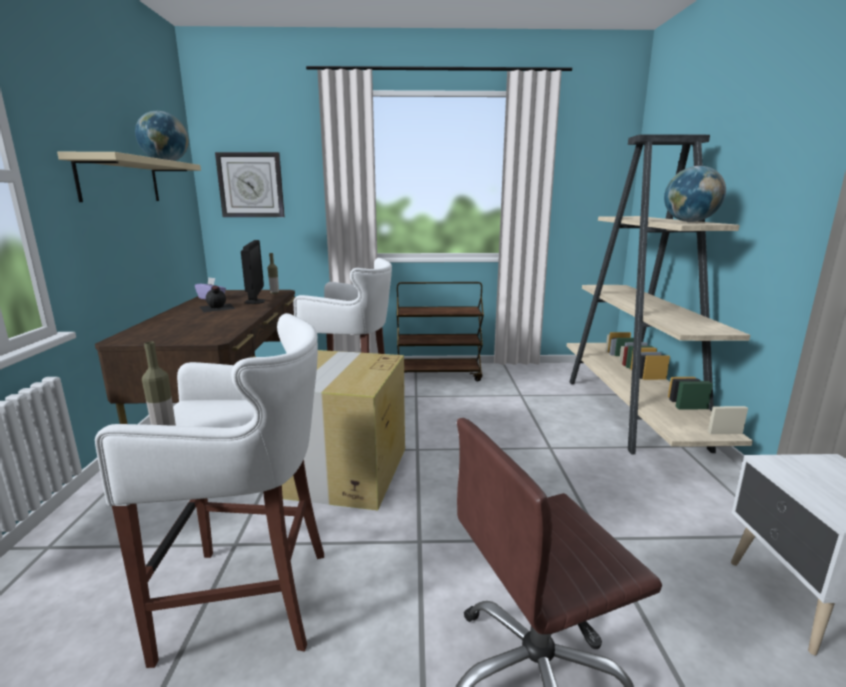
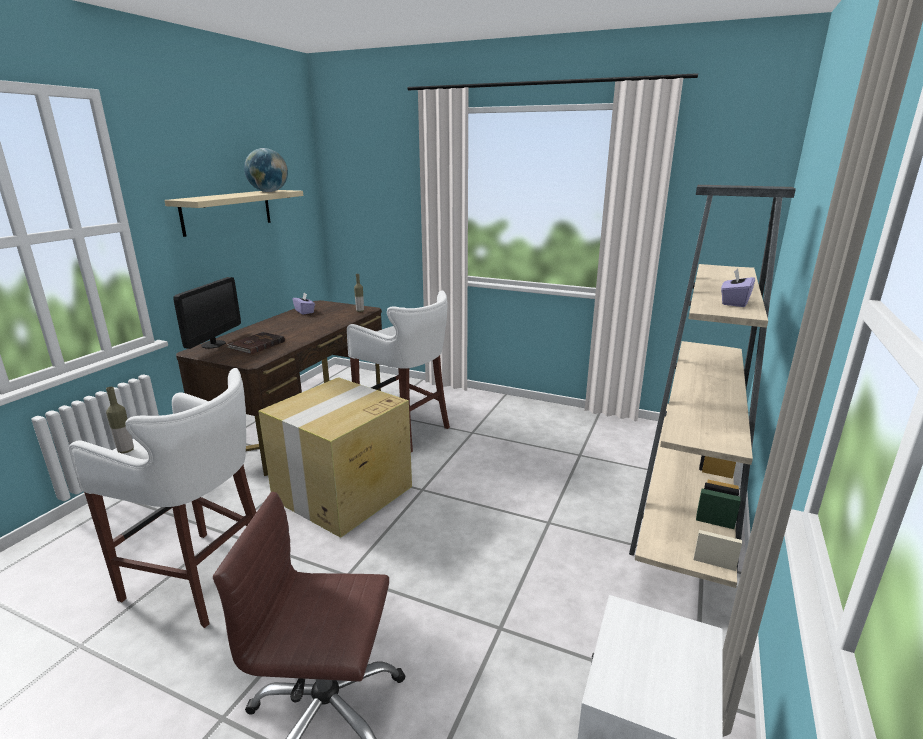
camera: 25 degrees right, 5 degrees up
(196, 326) = (256, 345): none -> brown book
(216, 307) = (295, 324): black bottle -> none
(251, 185) = (362, 201): wall clock -> none
(255, 301) = (332, 320): monitor -> monitor (213, 344)
(438, 375) = (516, 412): brown cart -> none
(690, 222) = (734, 302): globe -> purple tissue box

